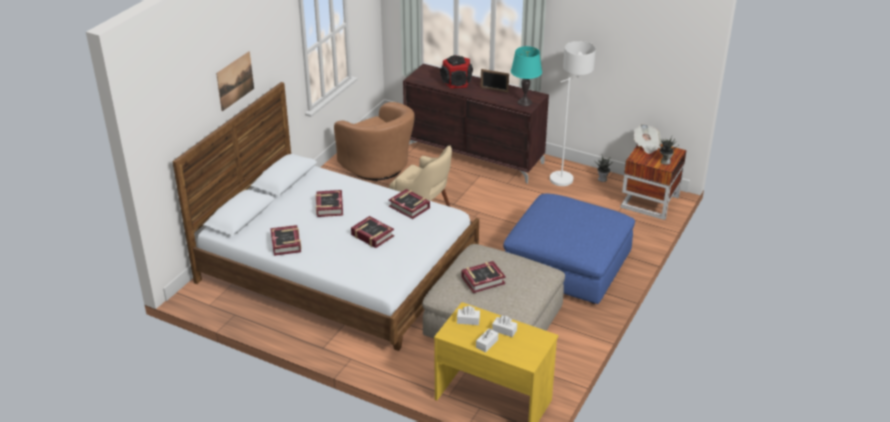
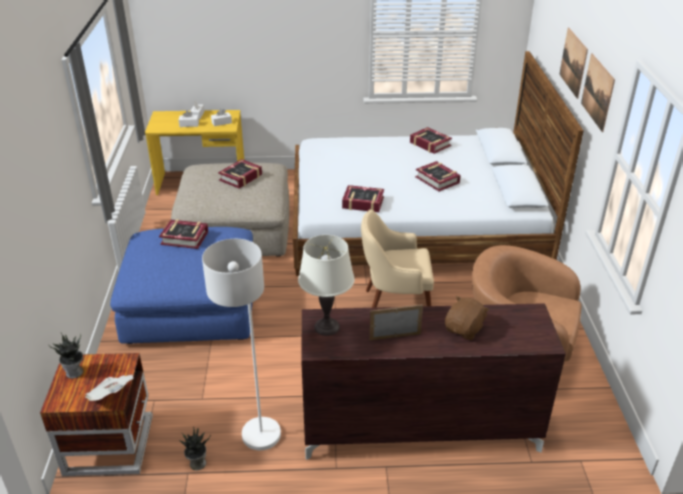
camera: 150 degrees right, 0 degrees up
(272, 54) = (597, 92): none -> picture
(372, 235) = (367, 168): book -> book (185, 238)
(457, 82) = (464, 329): speaker -> brown plush toy
(524, 102) = (327, 327): turquoise table lamp -> white table lamp

